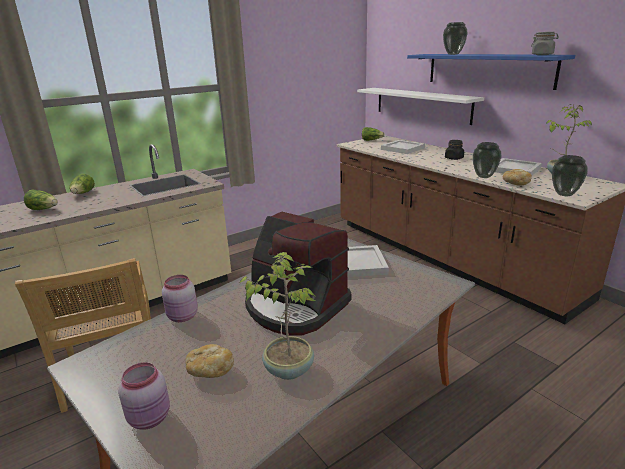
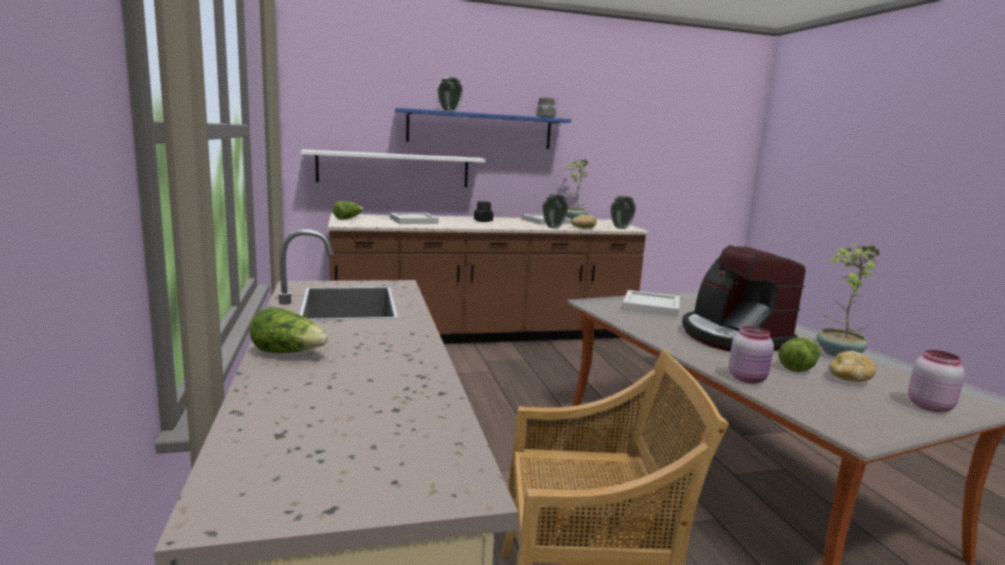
camera: 70 degrees left, 10 degrees down
(44, 209) = (357, 387): lettuce -> lettuce (797, 367)
(295, 306) = (732, 337): coffee machine -> coffee machine turned 105 degrees clockwise

